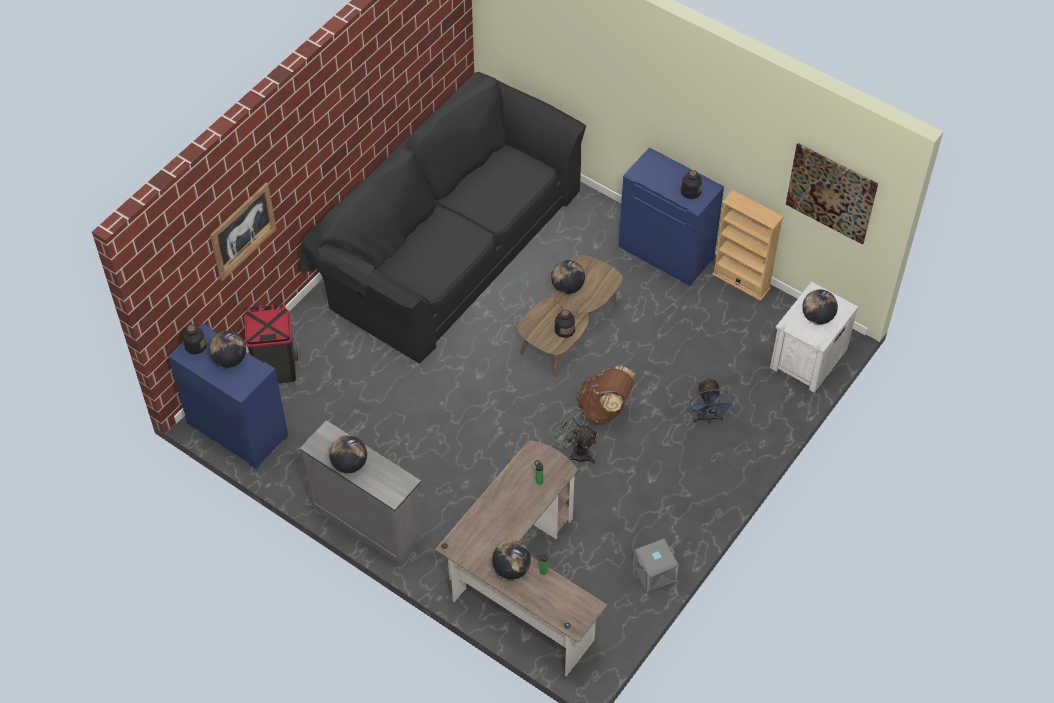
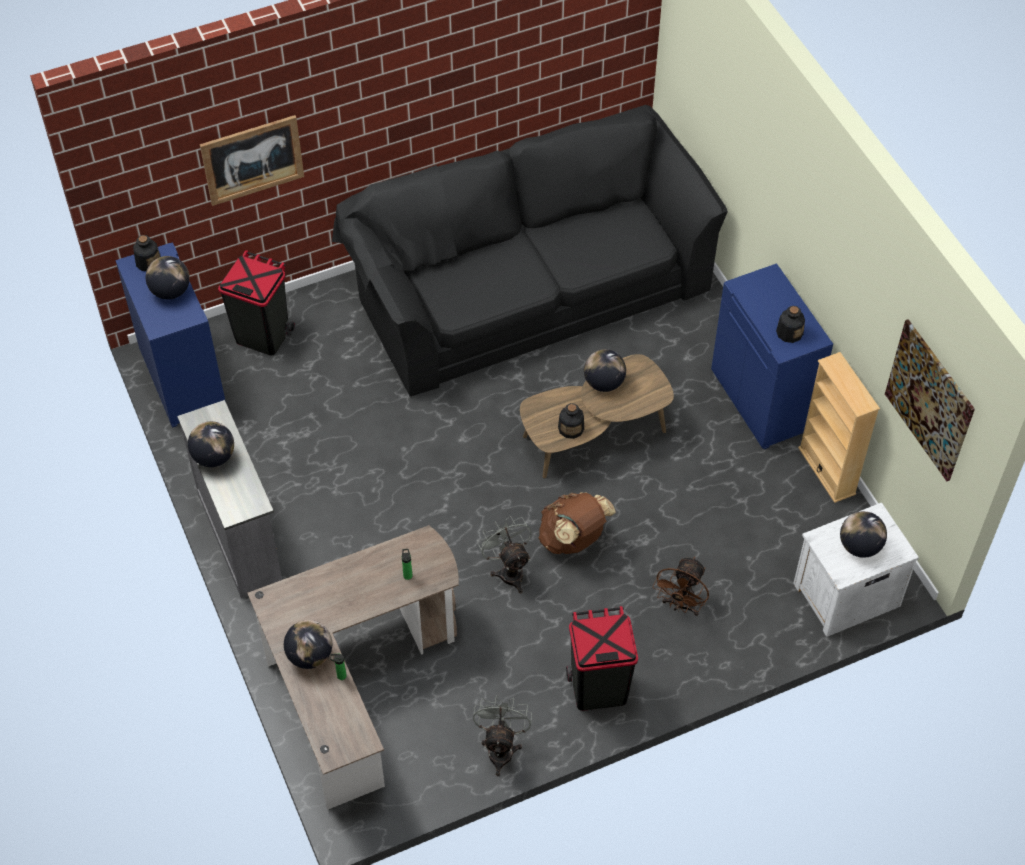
camera: 30 degrees right, 0 degrees up
(654, 573) = (501, 748): grey storage box -> grey fan
(691, 501) = (598, 688): none -> black trash can
(707, 418) = (681, 605): blue fan -> brown fan

